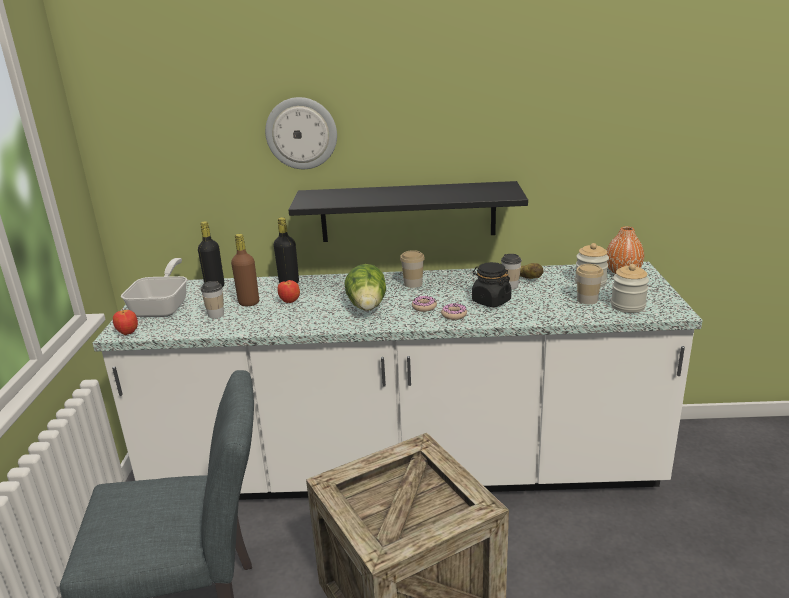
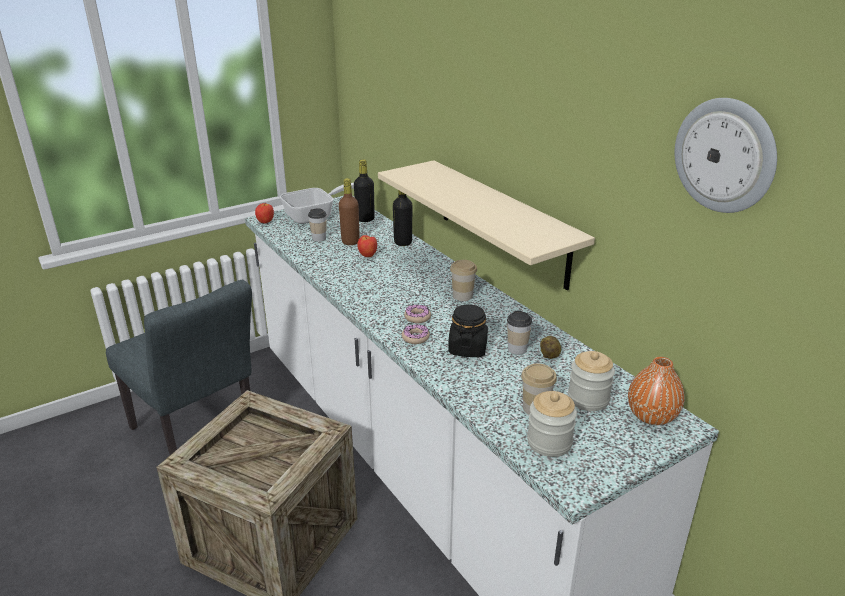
camera: 55 degrees right, 5 degrees up
(301, 133) = (440, 105): wall clock -> wall clock (725, 155)
(367, 307) = (389, 291): lettuce -> none
(408, 212) = (502, 222): black shelf -> beige shelf

